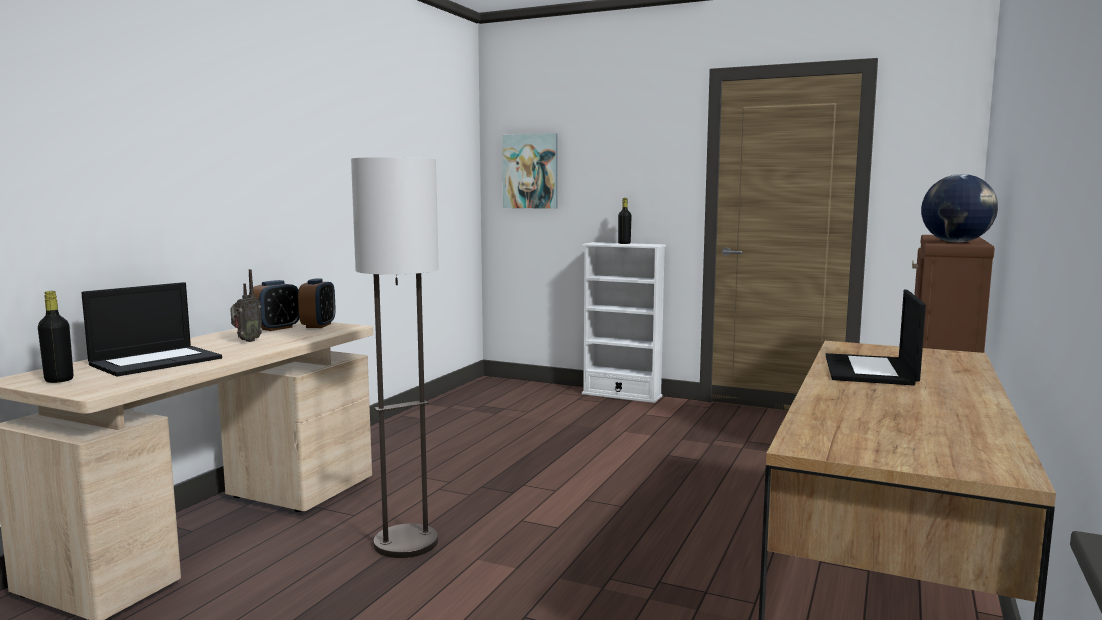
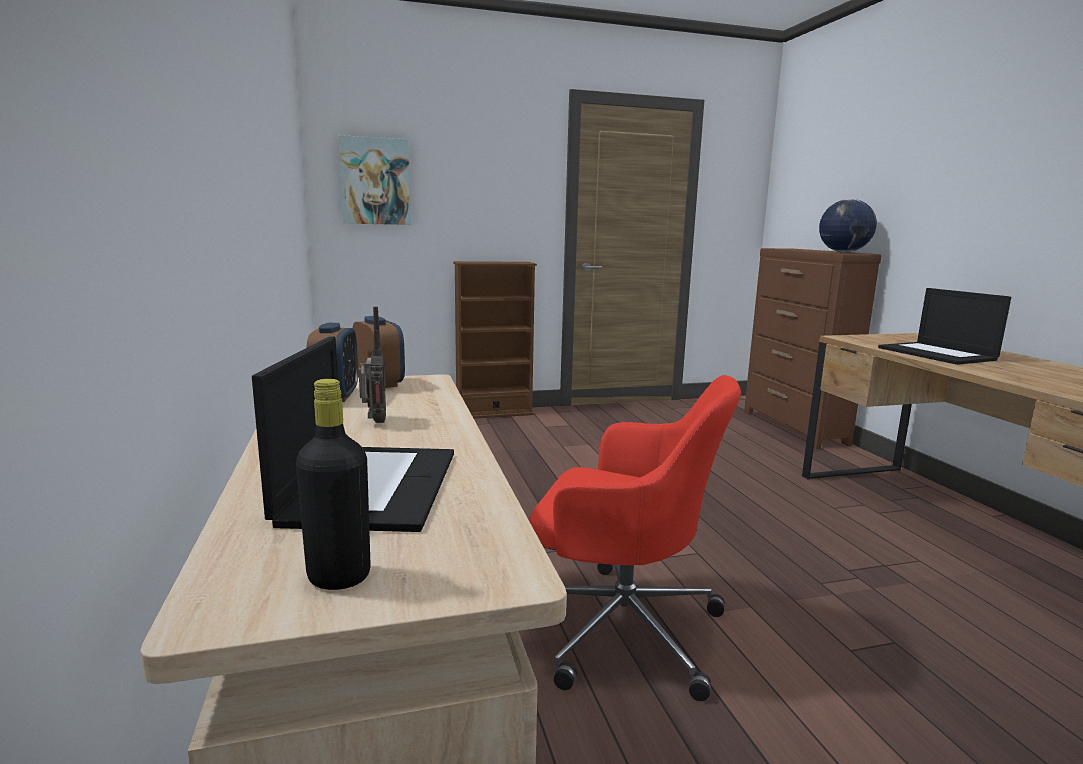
camera: 40 degrees left, 5 degrees up
(406, 543) = (620, 627): floor lamp -> red office chair
(621, 395) = (494, 413): white bookcase -> brown bookcase
(624, 243) = (494, 261): black bottle -> none

